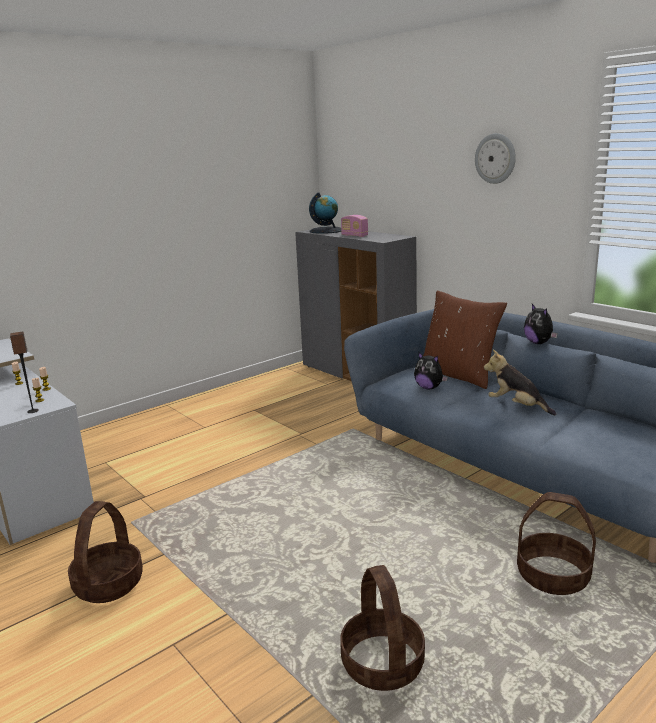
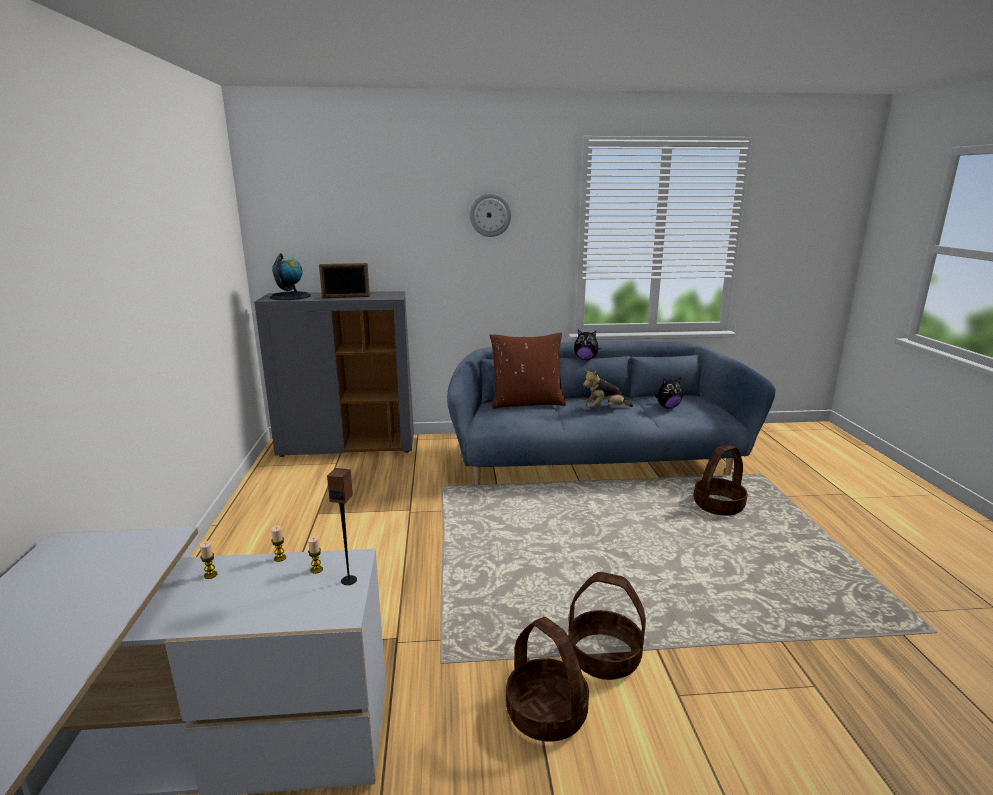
camera: 55 degrees left, 0 degrees up
(354, 236) = (346, 297): radio -> picture frame
(383, 663) = (765, 599): basket -> basket (604, 657)
(429, 388) = (528, 418): plush toy -> plush toy (667, 407)

